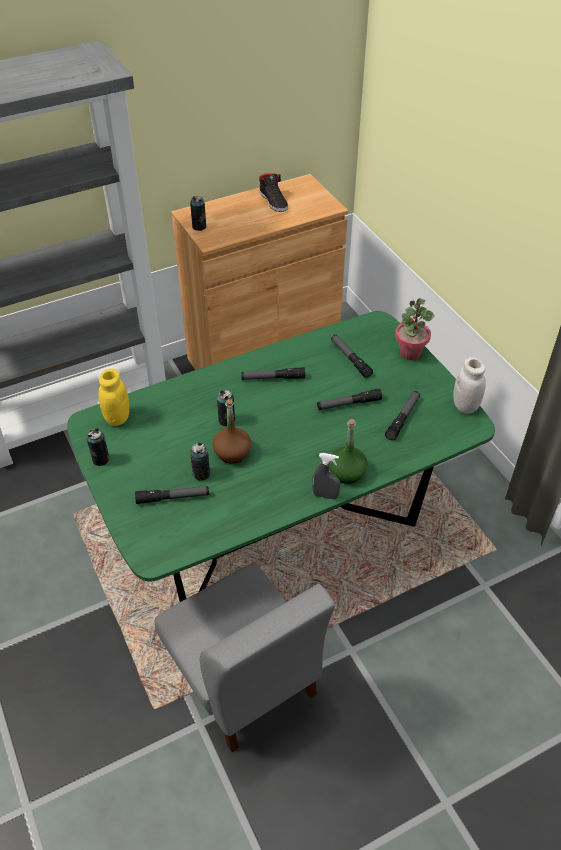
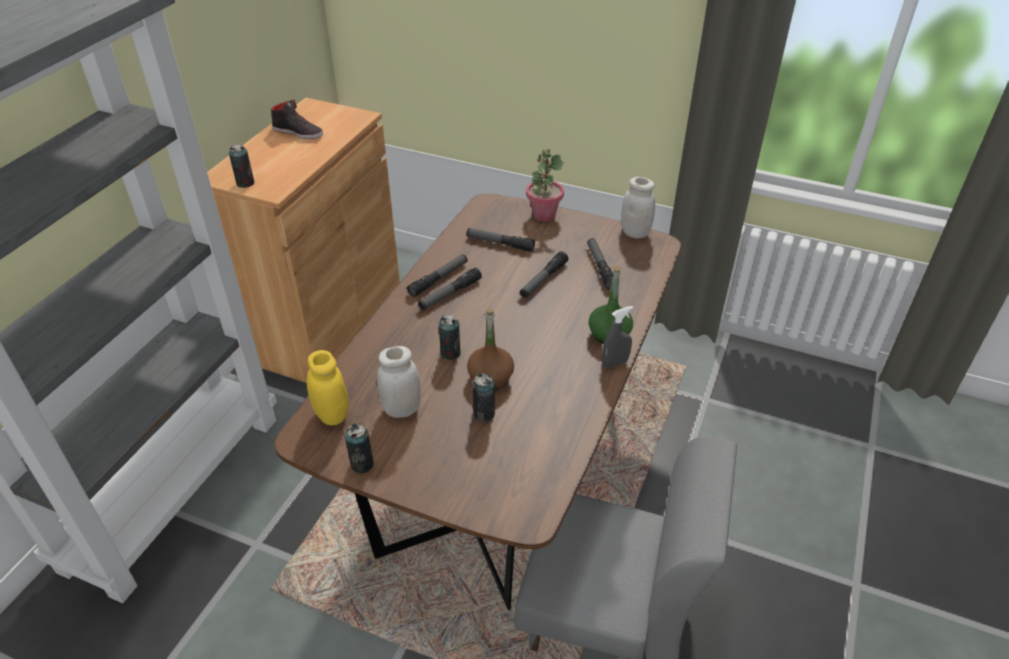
camera: 40 degrees left, 5 degrees down
(158, 439) = (401, 409): none -> white jar
(173, 498) = (482, 452): flashlight -> flashlight (439, 279)
(280, 532) = (505, 465): green dining table -> brown dining table

